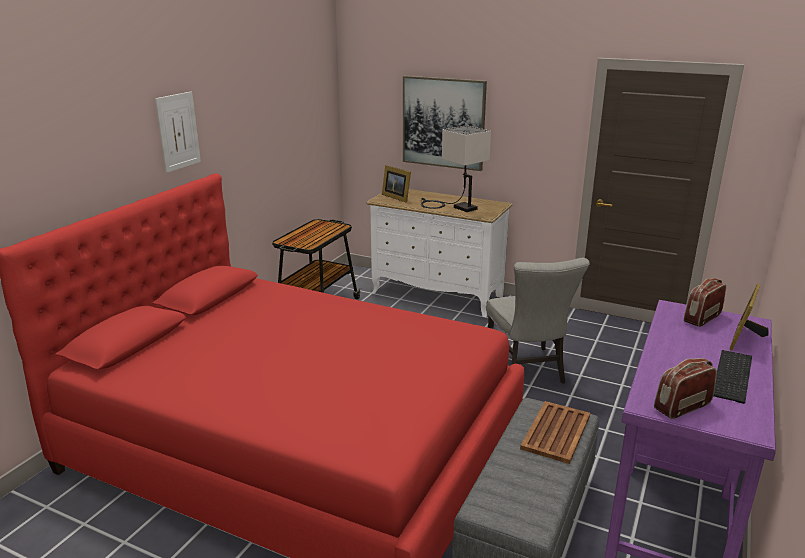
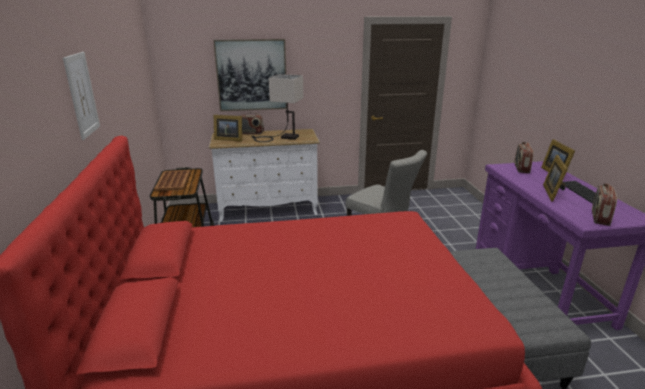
camera: 35 degrees left, 0 degrees up
(431, 194) = (251, 133): none -> radio
(556, 432) = (495, 265): brown tray -> brown tray (173, 181)
(680, 359) = (553, 193): none -> picture frame

